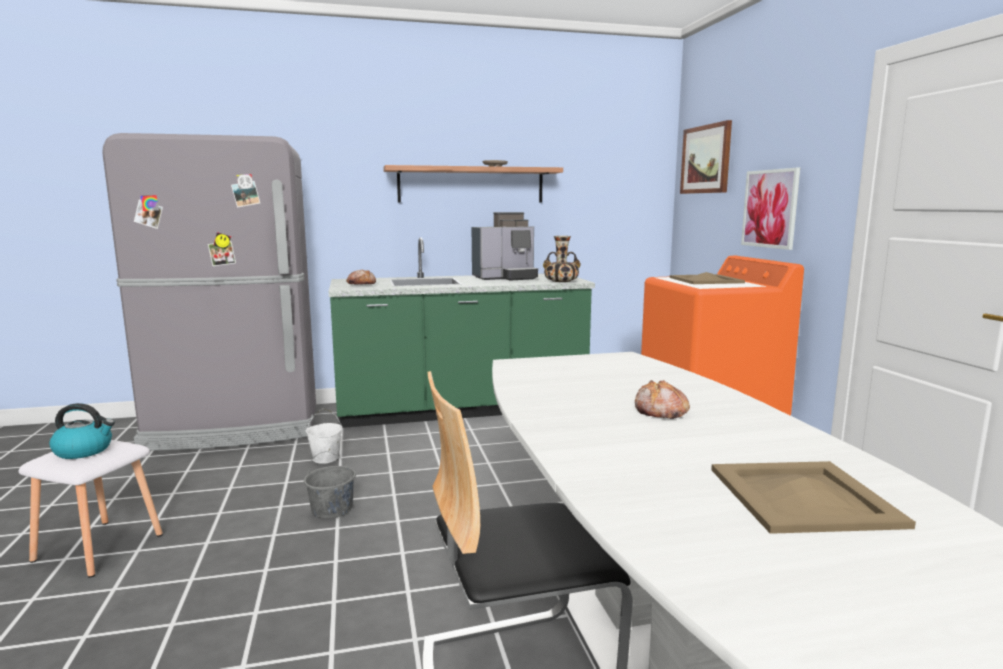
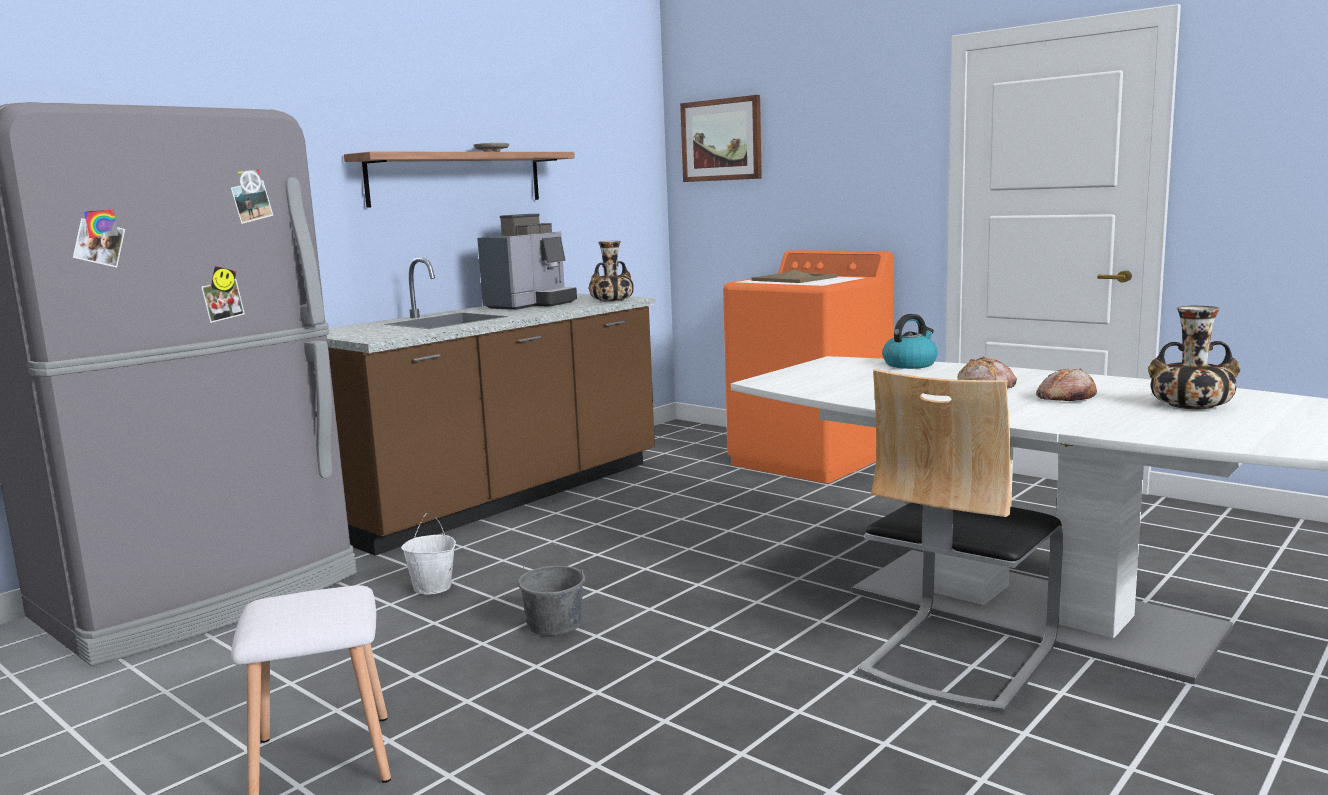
camera: 35 degrees left, 0 degrees up
(84, 451) = (310, 606): kettle -> kettle (910, 364)
(361, 284) = (375, 332): bread -> bread (1065, 398)
(461, 409) = (502, 497): green counter -> brown counter
(770, 208) = (832, 195): picture -> none
(800, 496) = (1189, 405): beige tray -> vase

